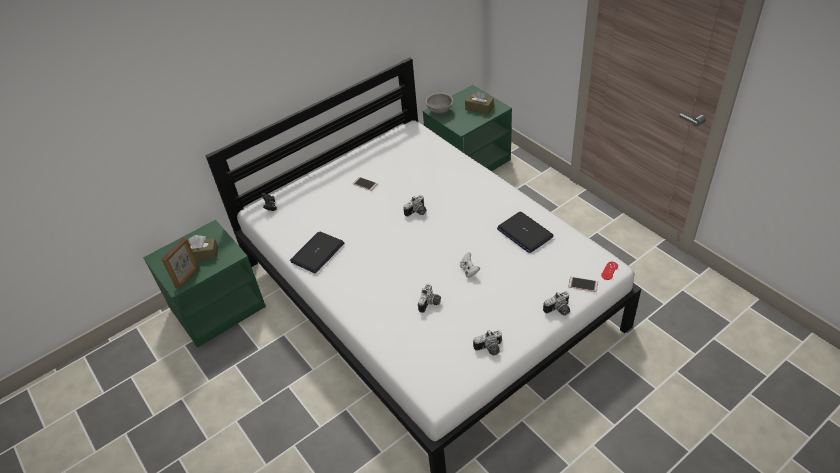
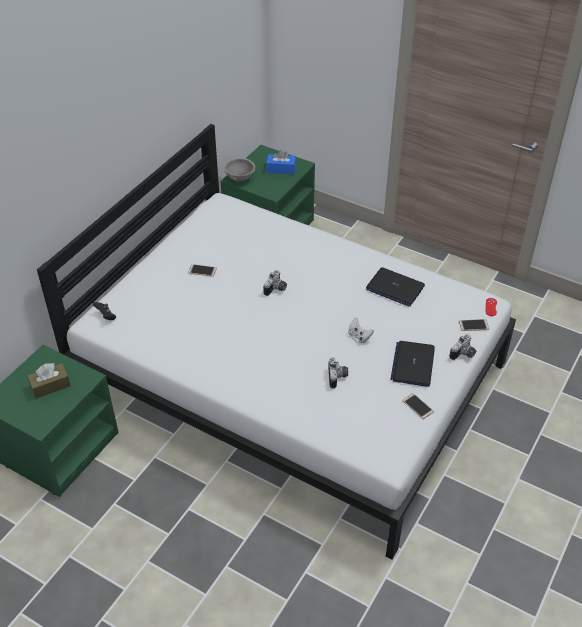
camera: 25 degrees left, 0 degrees up
(188, 277) = (48, 415): picture frame -> none
(317, 253) = (189, 353): laptop -> laptop (413, 364)
(479, 108) = (281, 169): brown tissue box -> blue tissue box
(489, 349) = (417, 406): camera -> phone

